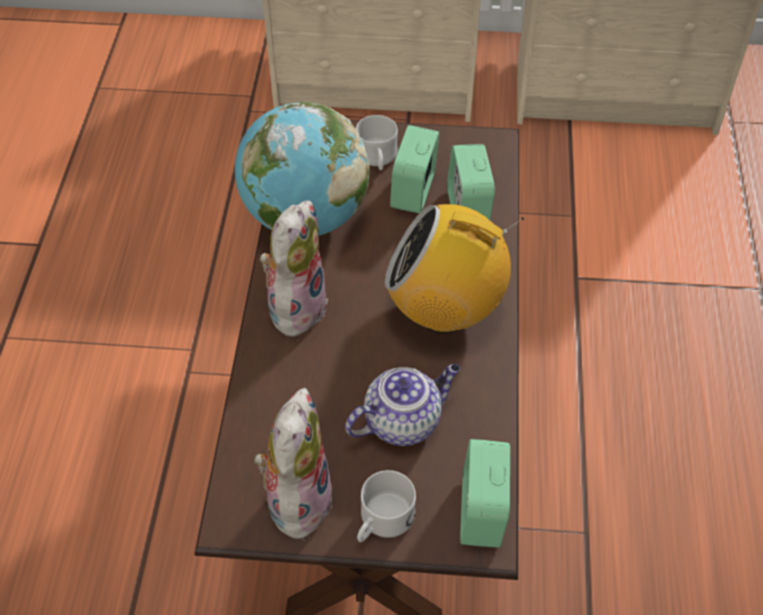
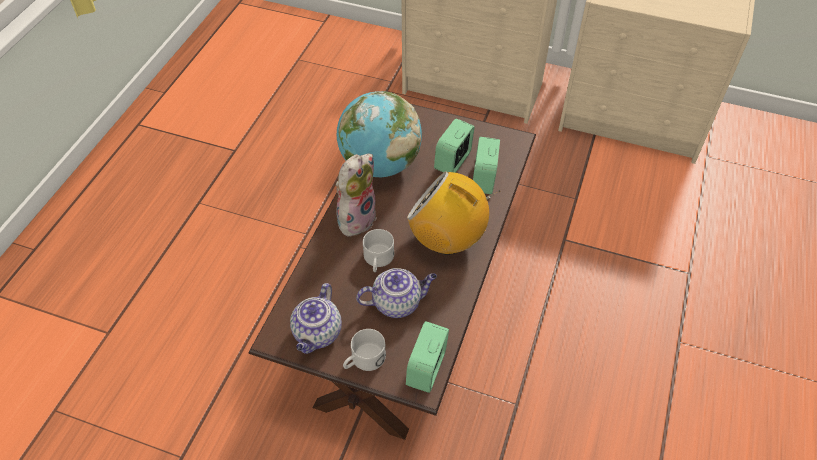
camera: 15 degrees right, 0 degrees up
(297, 498) = (318, 334): plush toy -> teapot
(377, 159) = (437, 136): white mug -> white mug (378, 260)

